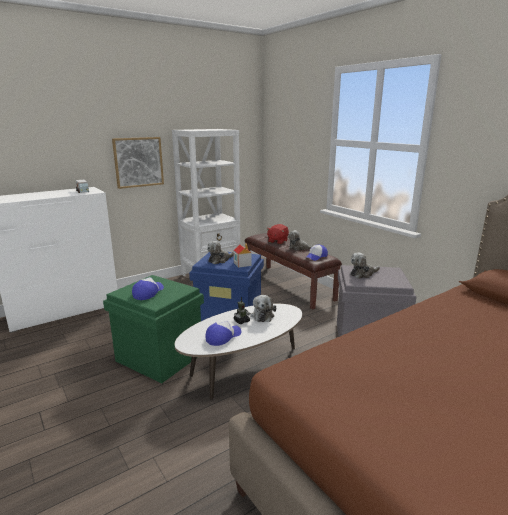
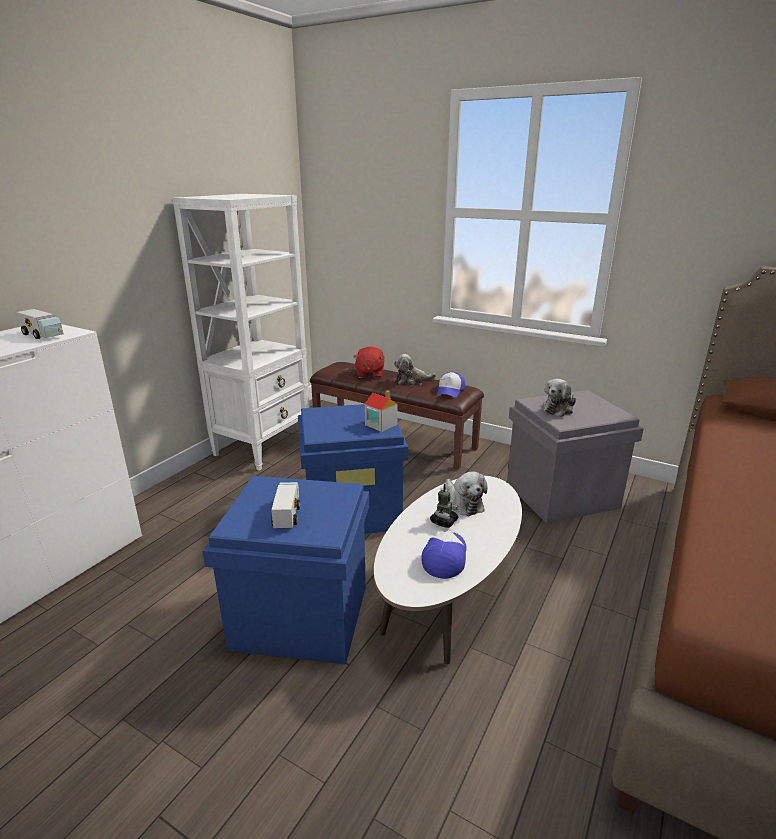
camera: 25 degrees left, 5 degrees up
(138, 162) = (122, 263): picture -> none
(148, 292) = (287, 514): cap -> toy truck
(158, 357) = (299, 617): green storage box -> blue storage box
(220, 260) = (337, 424): plush toy -> none

